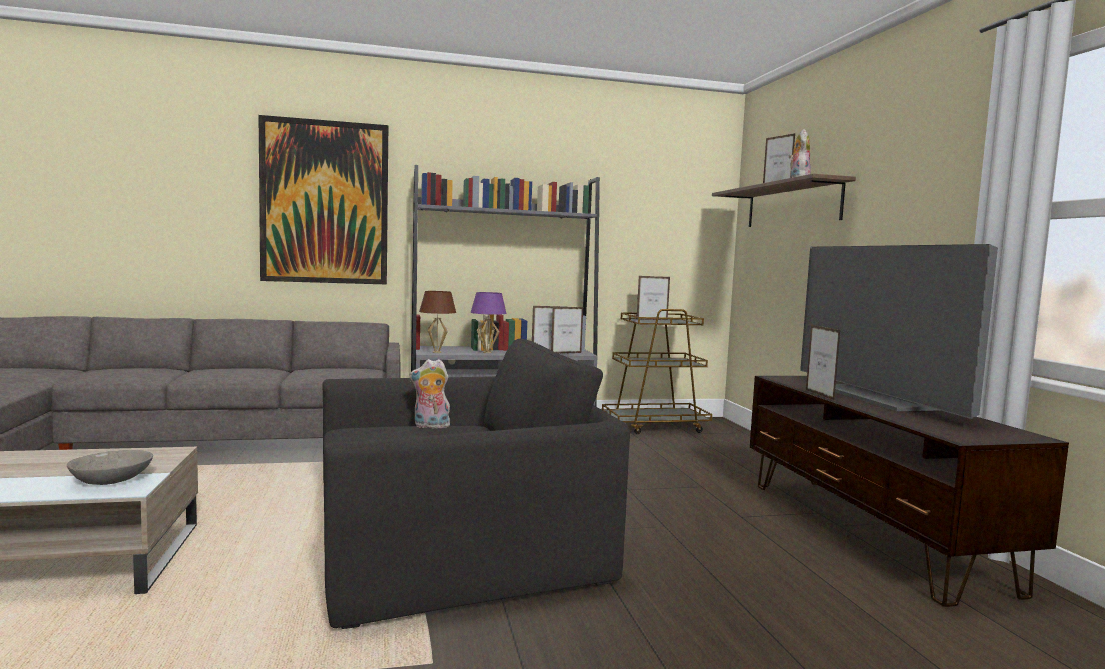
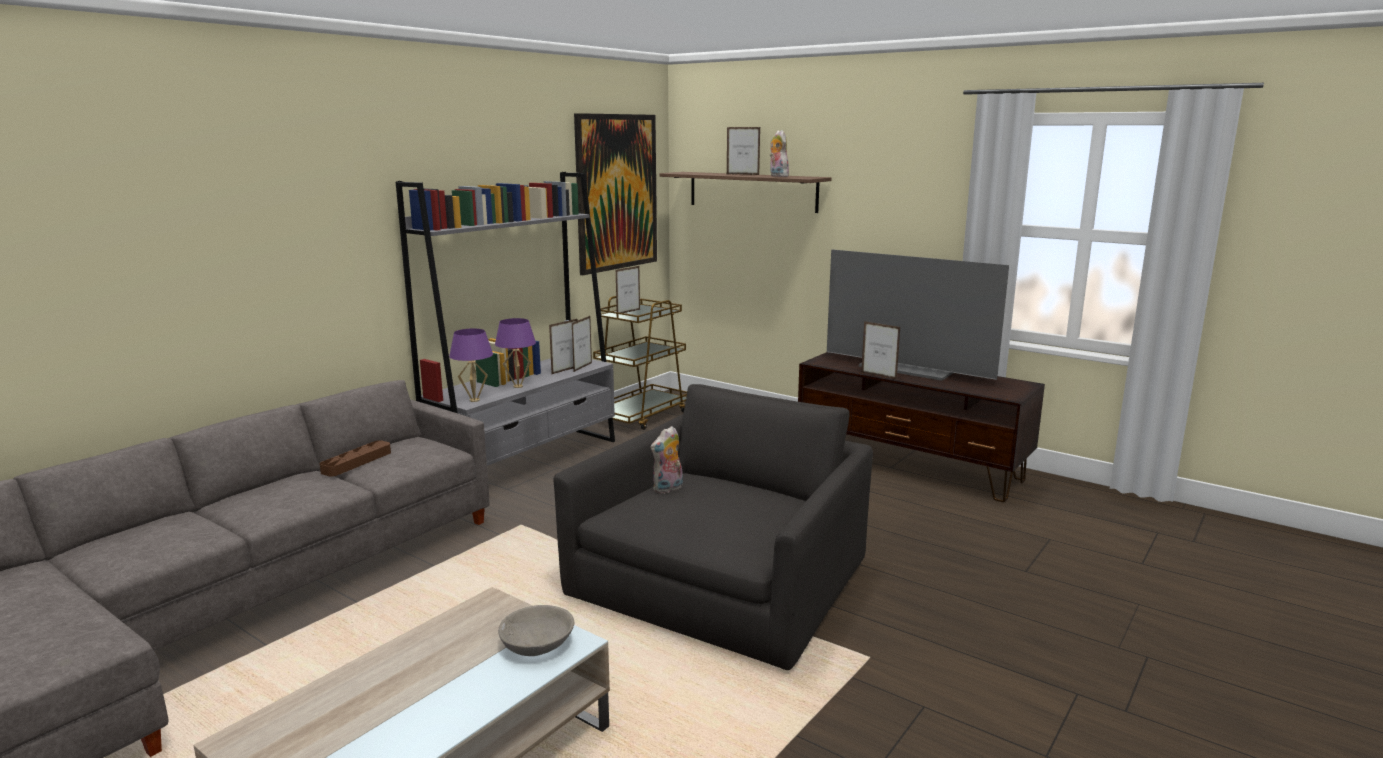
camera: 40 degrees left, 10 degrees up
(306, 369) = (356, 462): none -> brown tray
(325, 202) = (293, 239): picture -> picture (617, 192)
(436, 352) = (474, 400): brown table lamp -> purple table lamp

